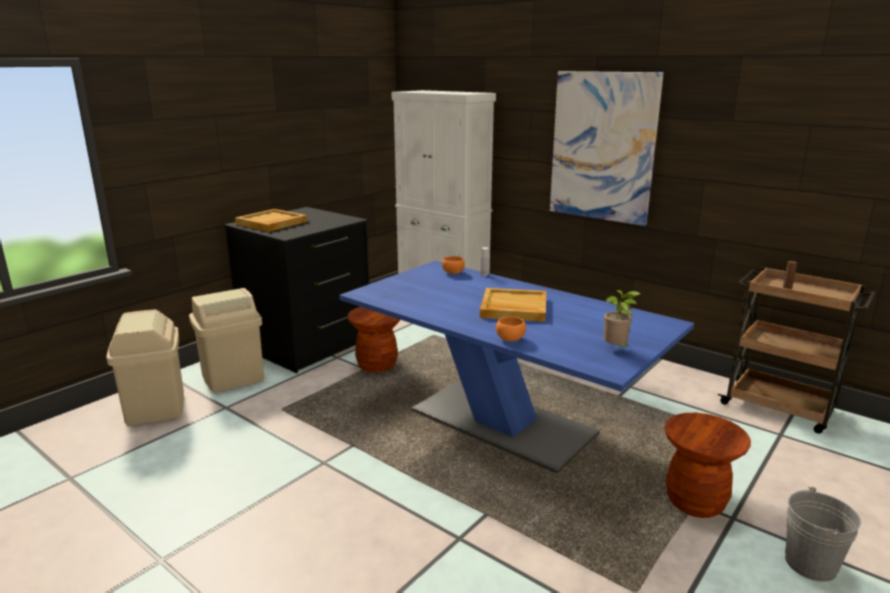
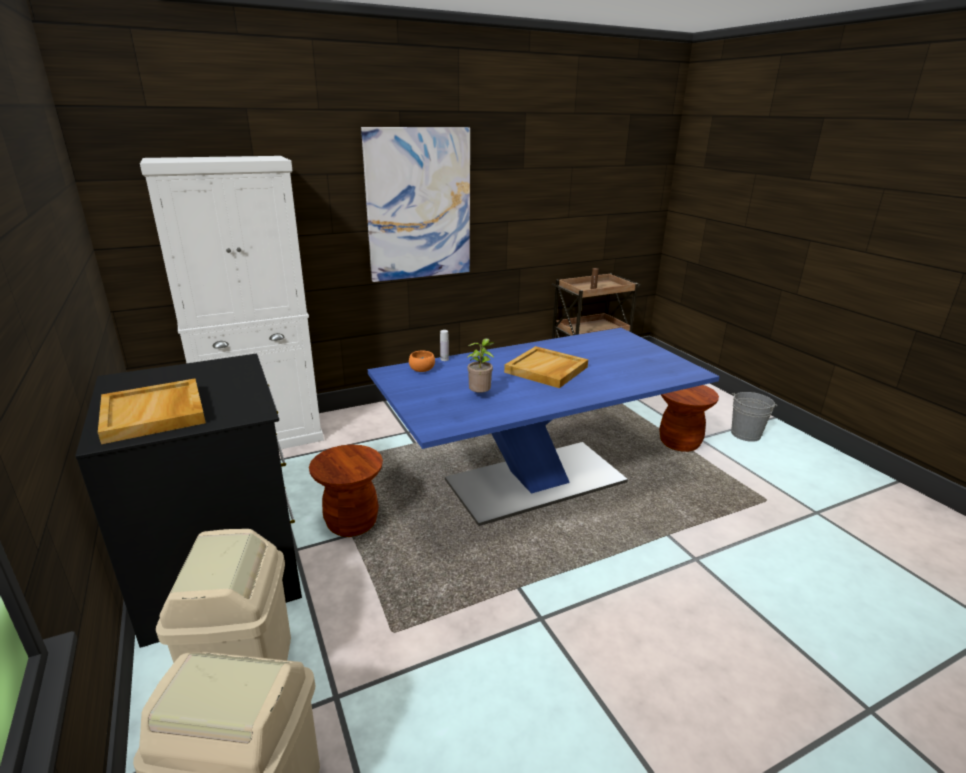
camera: 65 degrees left, 5 degrees up
(510, 339) = (617, 388): orange bowl -> none
(616, 349) = (657, 360): potted plant -> potted plant (480, 395)

